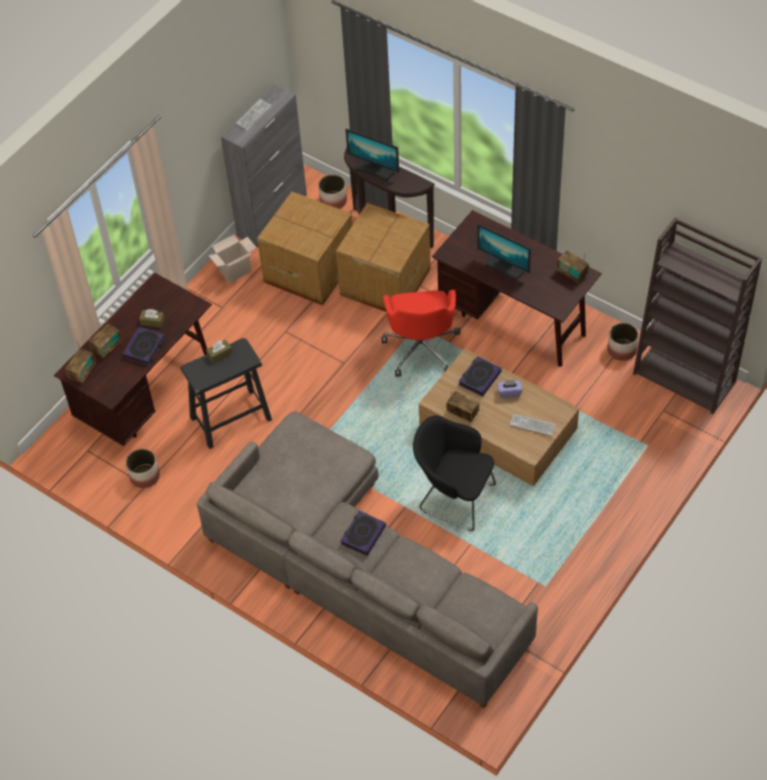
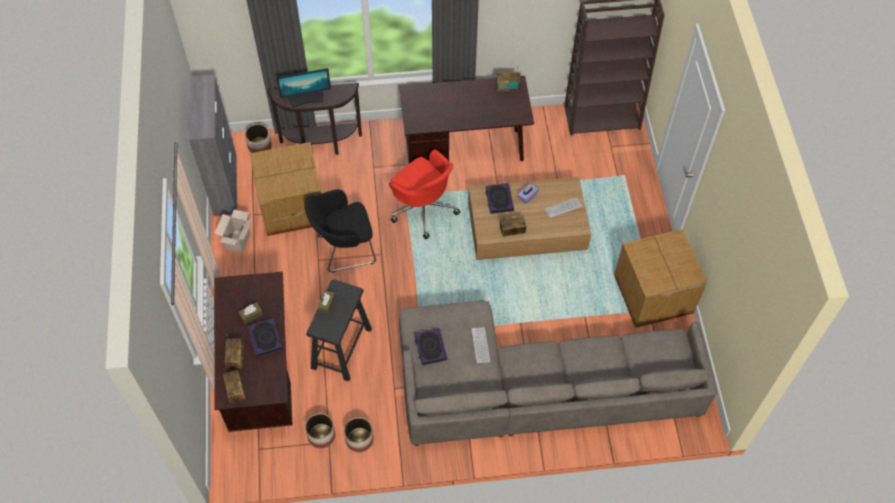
camera: 45 degrees left, 5 degrees up
(253, 115) = (198, 108): keyboard -> keyboard (480, 345)
(363, 535) = (539, 360): book -> book (430, 348)
(384, 282) = (352, 180): cardboard box -> cardboard box (652, 295)
(453, 497) = (544, 293): black armchair -> black armchair (343, 249)
(504, 267) = (460, 111): monitor -> none
(622, 350) = (549, 124): planter -> planter (360, 439)

